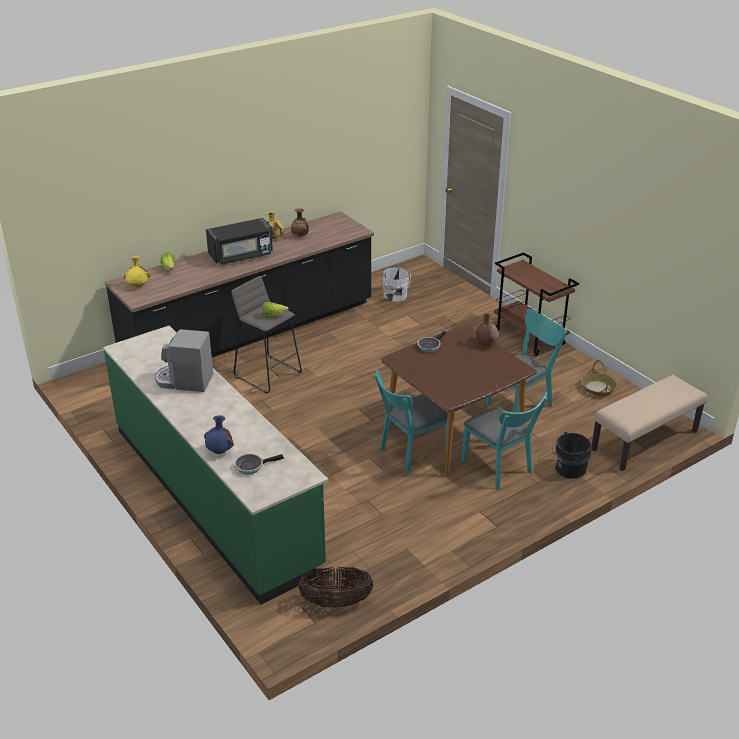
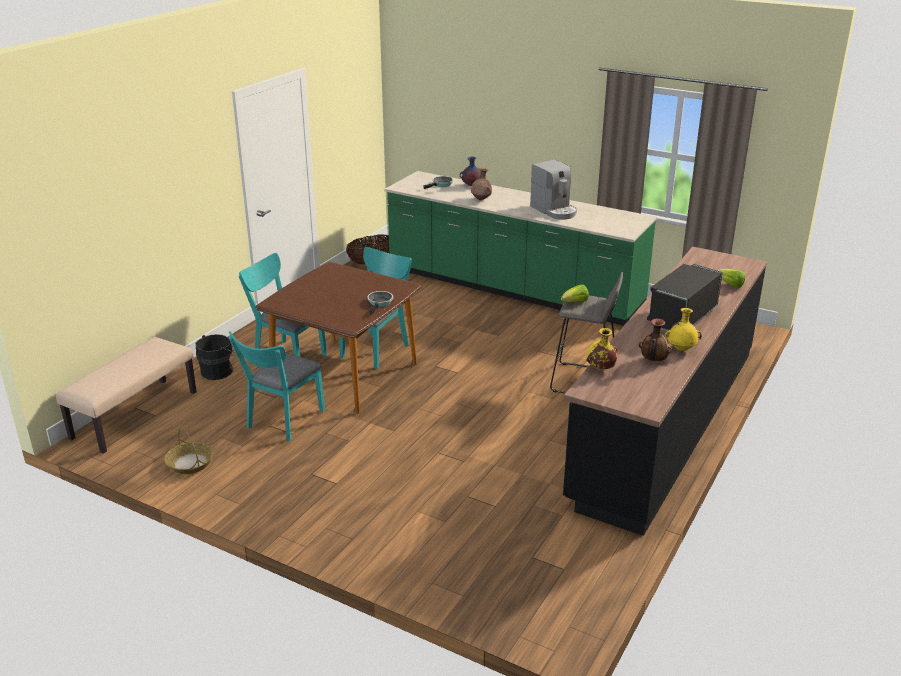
camera: 155 degrees right, 5 degrees down
(138, 286) = (725, 263): yellow vase -> yellow vase (600, 368)
(184, 381) = (554, 210): coffee machine -> coffee machine turned 75 degrees clockwise
(395, 296) = (543, 538): white bucket -> none
(486, 343) = (320, 318): brown vase -> brown vase (481, 199)
(530, 337) = (298, 519): brown cart -> none

